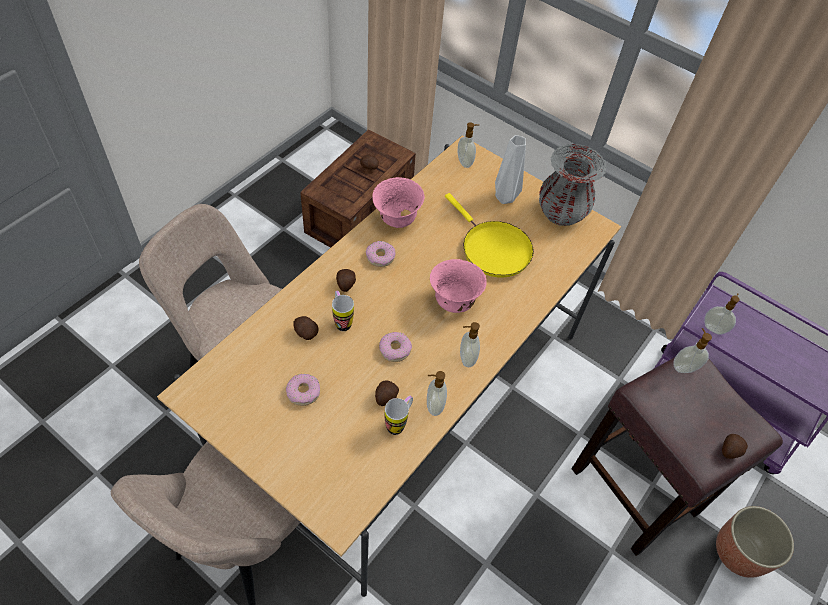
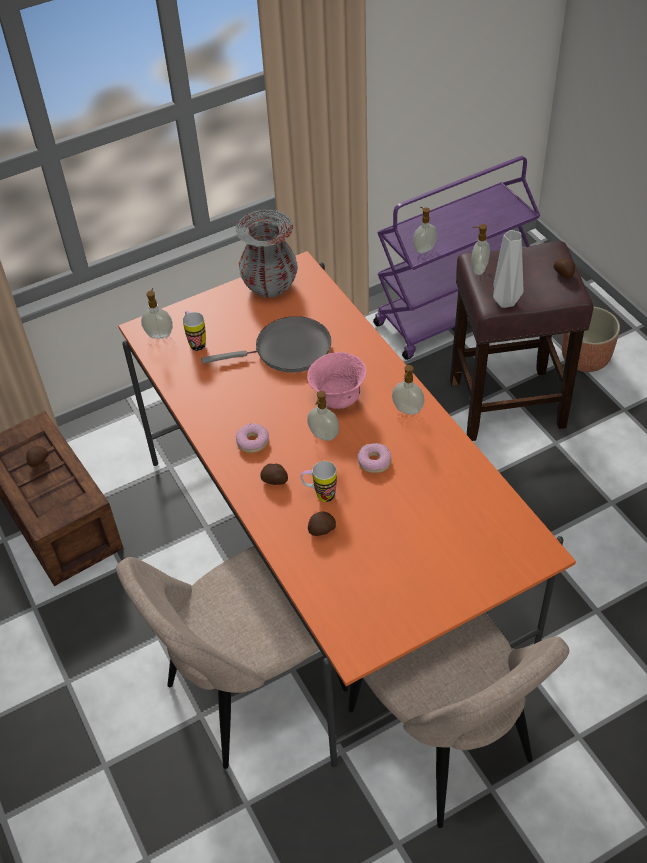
camera: 60 degrees left, 5 degrees down
(303, 392) = (394, 549): donut -> none
(385, 398) = (426, 484): potato -> none
(397, 220) = (209, 413): pink bowl -> none
(399, 423) = (458, 481): mug -> mug (195, 342)
(404, 394) = (330, 551): beige dining table -> orange dining table
(433, 405) = (449, 450): soap dispenser -> soap dispenser (323, 436)
(492, 249) = (288, 350): yellow frying pan -> grey frying pan
(505, 199) = (228, 320): grey vase -> grey vase (507, 301)

